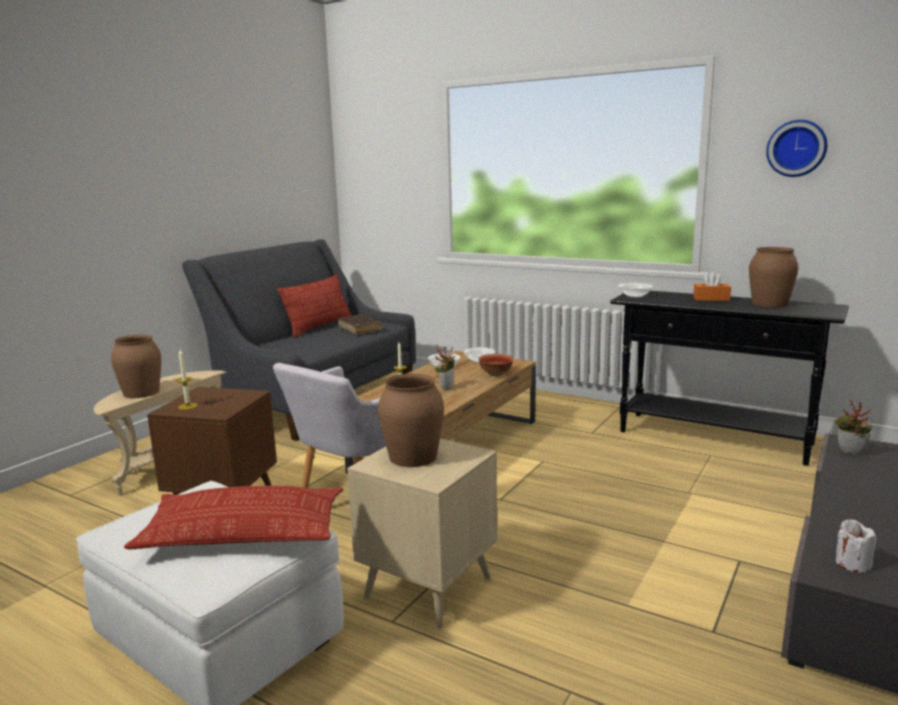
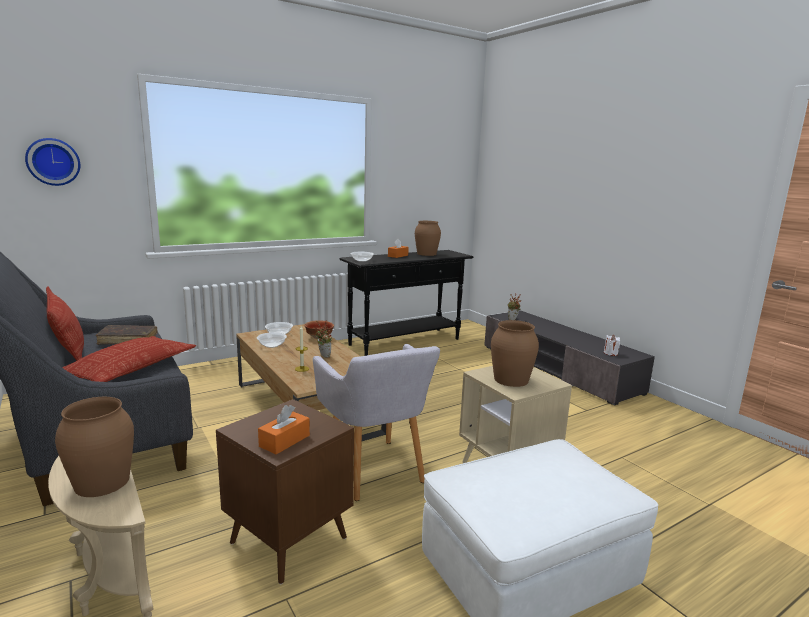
camera: 65 degrees left, 0 degrees up
(187, 406) = (284, 441): candle -> orange tissue box
(242, 531) = (551, 466): pillow -> pillow (129, 367)
(796, 148) = (413, 162): wall clock -> wall clock (53, 162)

